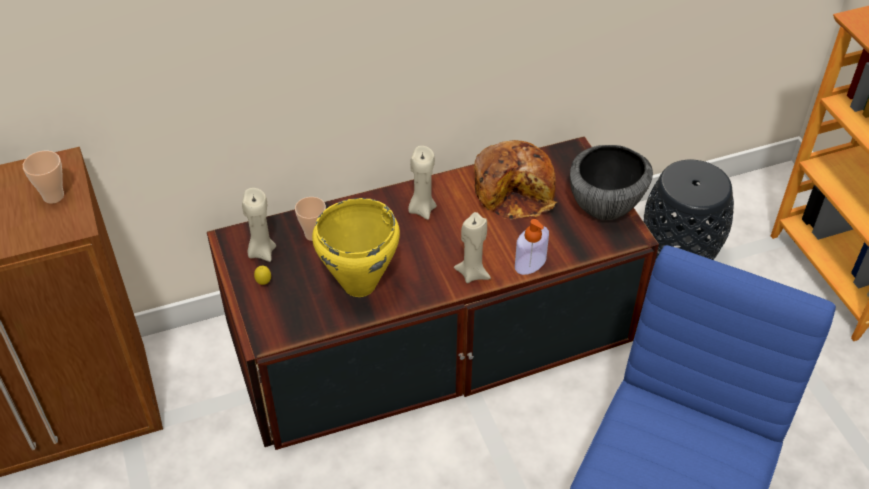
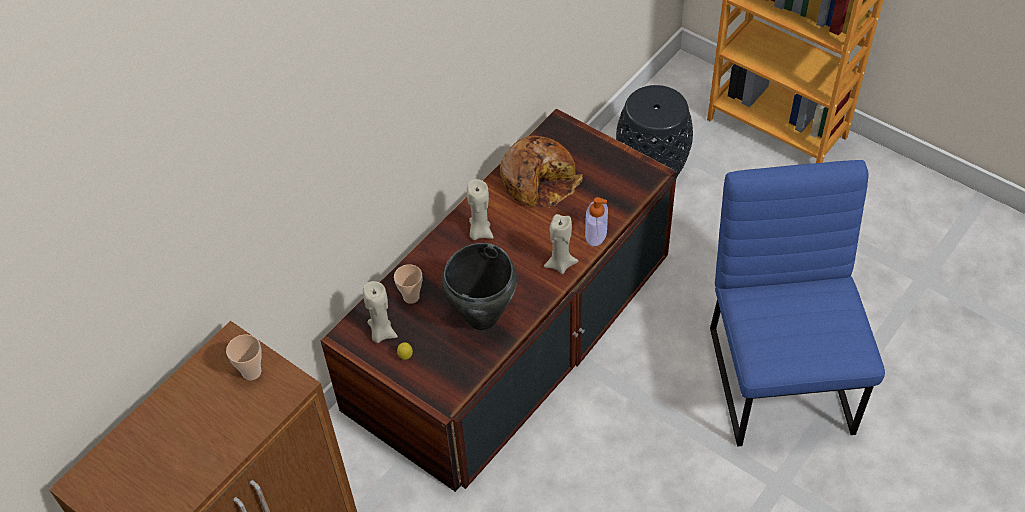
camera: 30 degrees left, 5 degrees up
(358, 284) = (481, 318): yellow cooking pot -> black cooking pot
(604, 206) = (615, 160): bowl -> none

